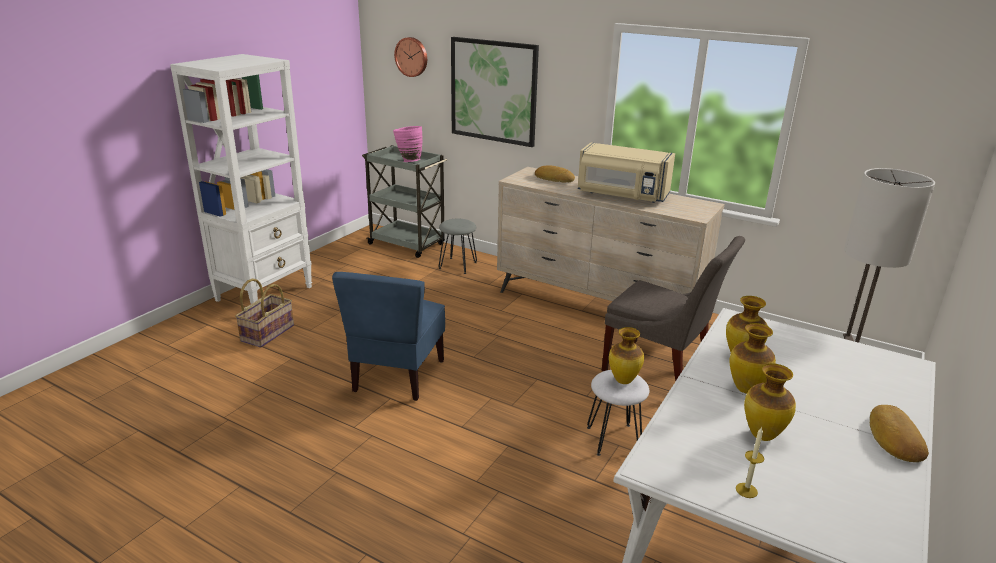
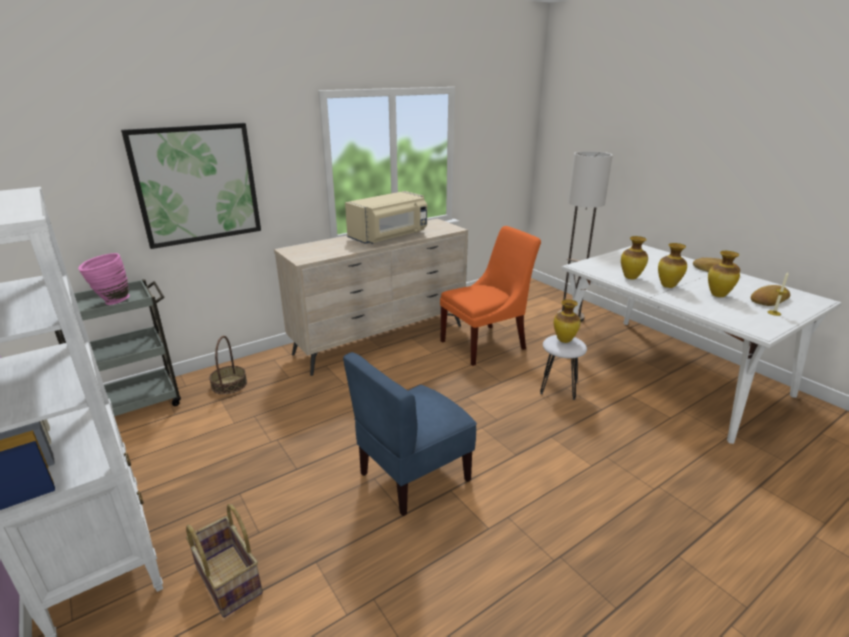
camera: 65 degrees left, 0 degrees up
(397, 376) = (413, 476): blue chair -> blue chair turned 105 degrees clockwise
(412, 57) = (51, 168): wall clock -> none
(458, 265) = (229, 384): grey stool -> basket
(554, 178) = (321, 246): bread -> bread (768, 299)
(660, 370) = (486, 344): grey chair -> orange chair

